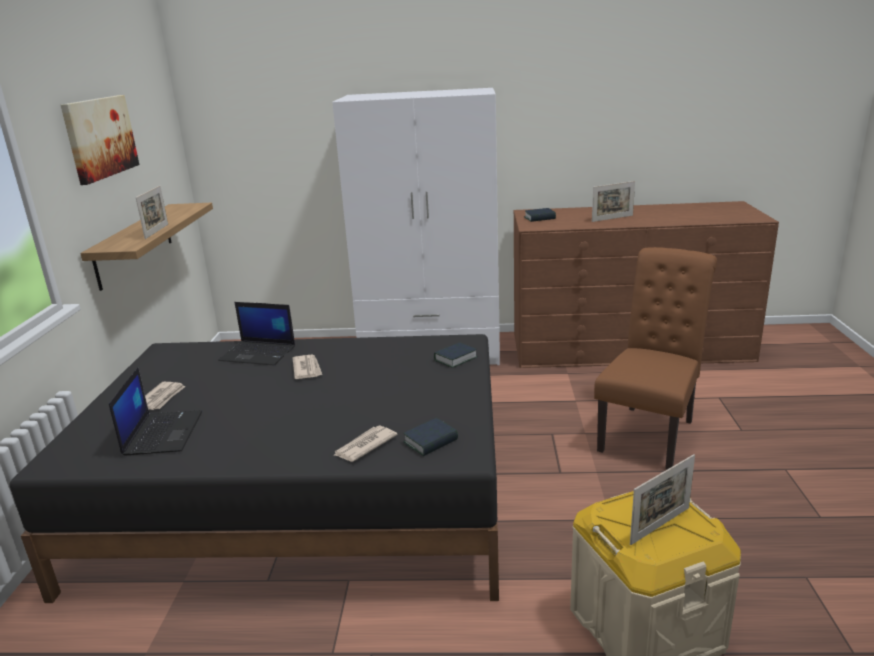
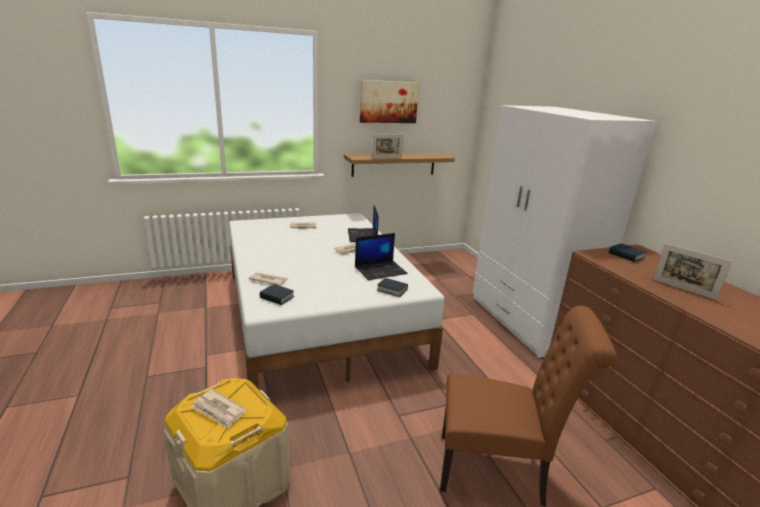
camera: 65 degrees right, 0 degrees up
(162, 433) = (271, 235): laptop -> laptop (381, 270)
(304, 500) = (320, 316): black bed -> white bed
(660, 525) = (218, 410): picture frame -> newspaper

